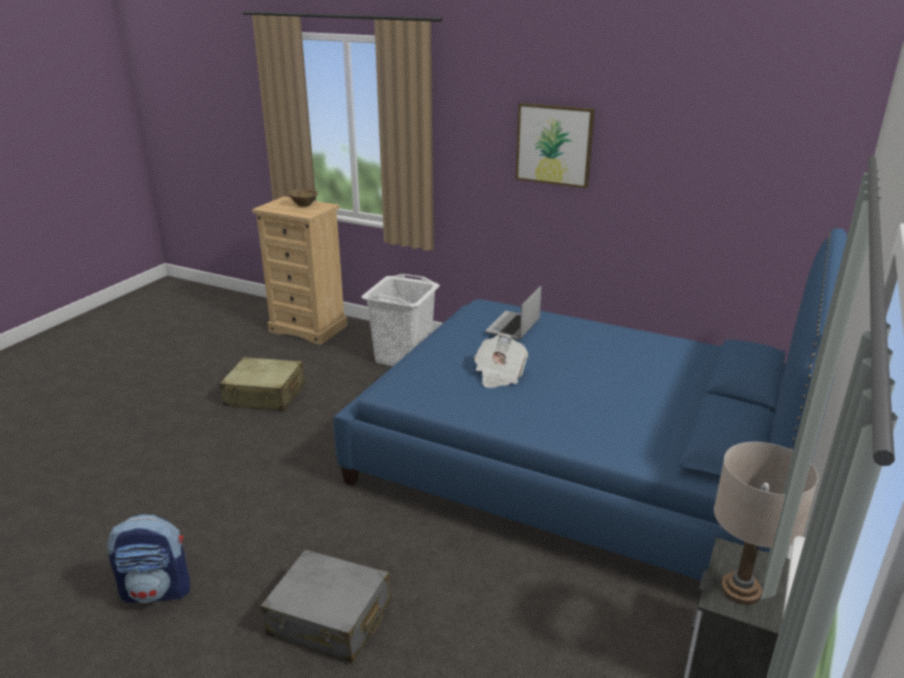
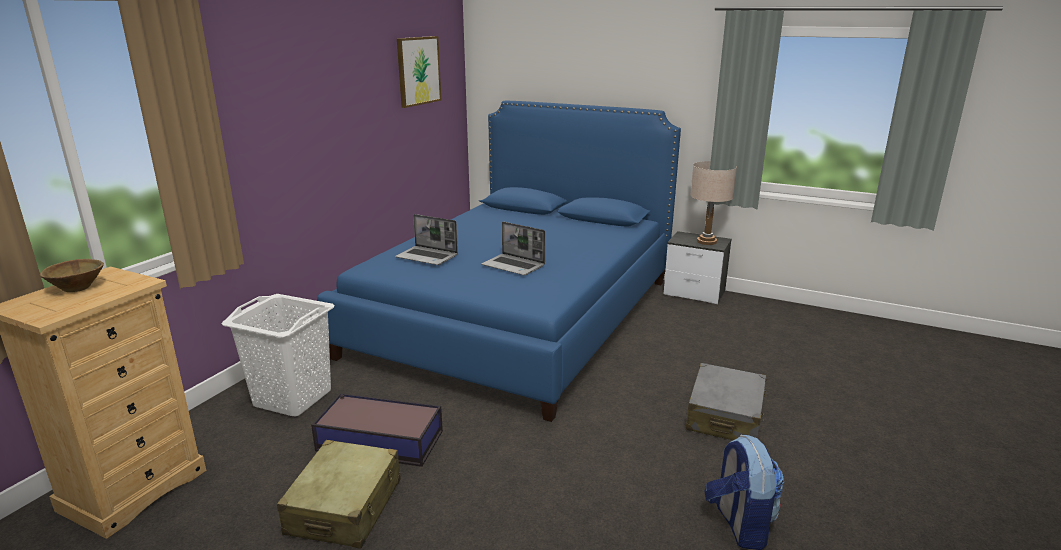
camera: 90 degrees left, 5 degrees down
(338, 399) = (379, 440): none -> storage box
(499, 375) = (514, 266): newspaper -> laptop
(554, 145) = (317, 98): picture -> picture (418, 71)

